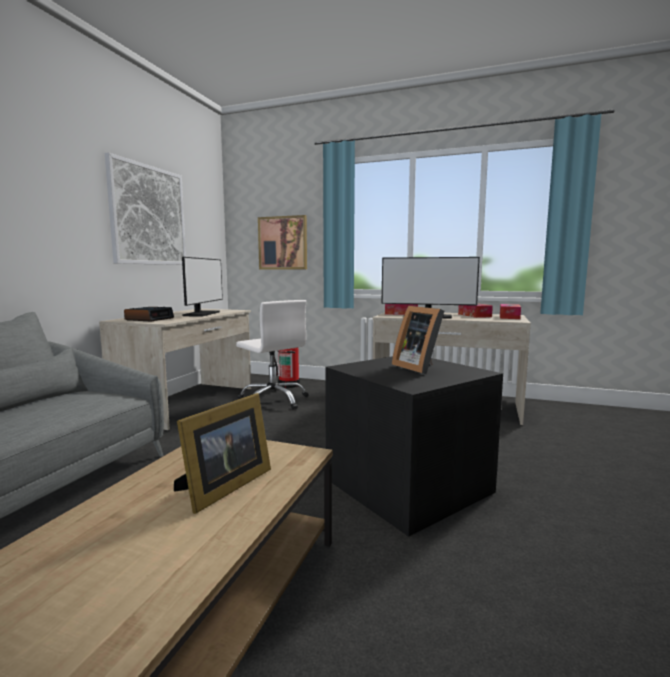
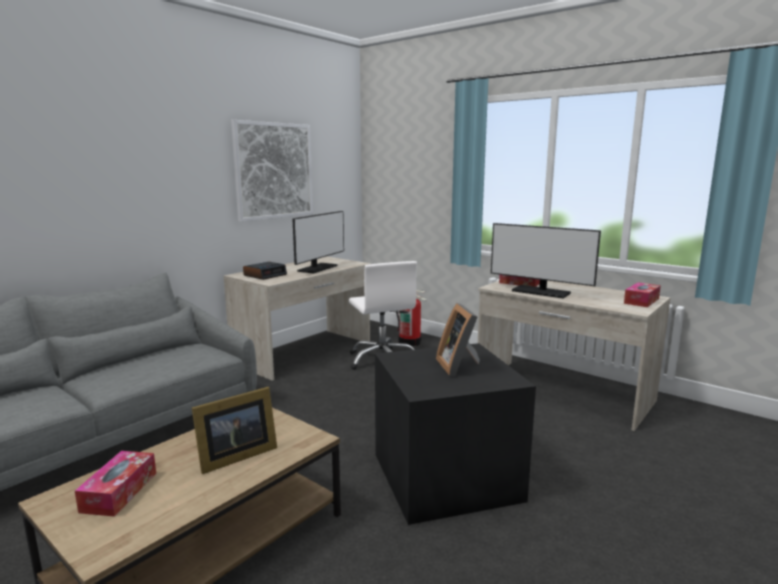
camera: 20 degrees right, 5 degrees up
(283, 243) = (415, 188): picture -> none
(474, 315) = (602, 294): tissue box -> tissue box (119, 492)

